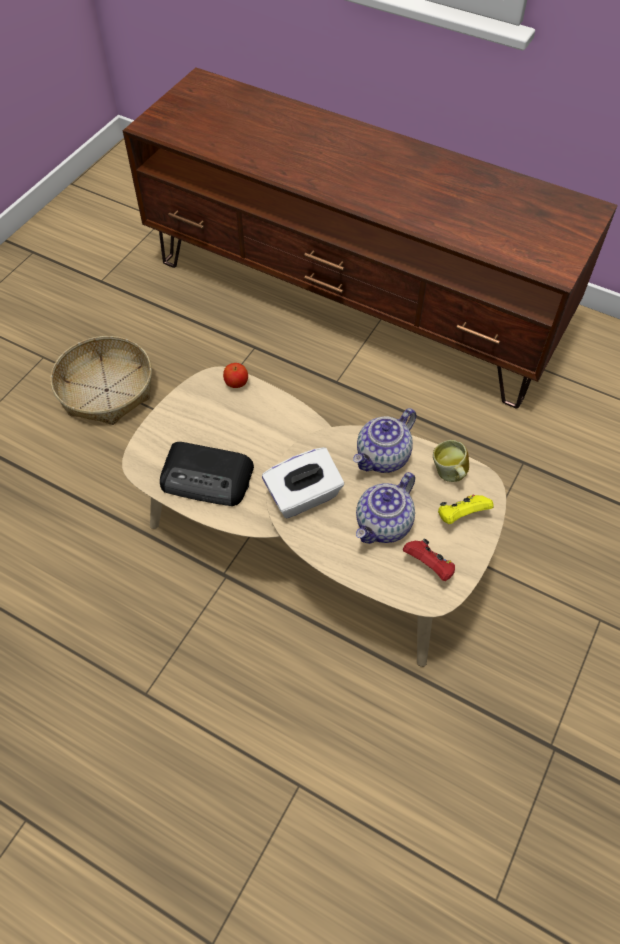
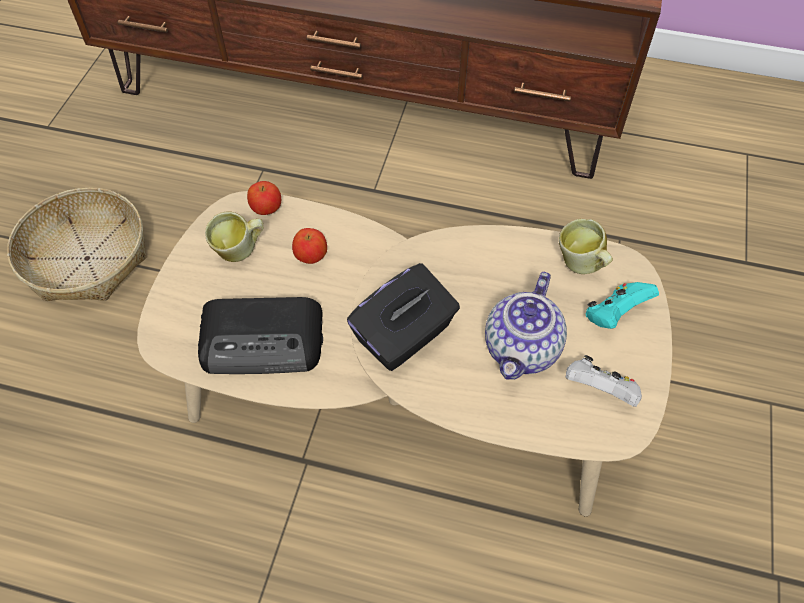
camera: 15 degrees left, 0 degrees up
(209, 411) = (240, 252): none -> mug
(258, 425) = (311, 257): none -> apple
(303, 496) = (404, 336): white tissue box -> black tissue box
(383, 457) = (490, 262): teapot -> none
(429, 566) = (599, 391): red game controller -> white game controller
(460, 516) = (614, 315): yellow game controller -> turquoise game controller

